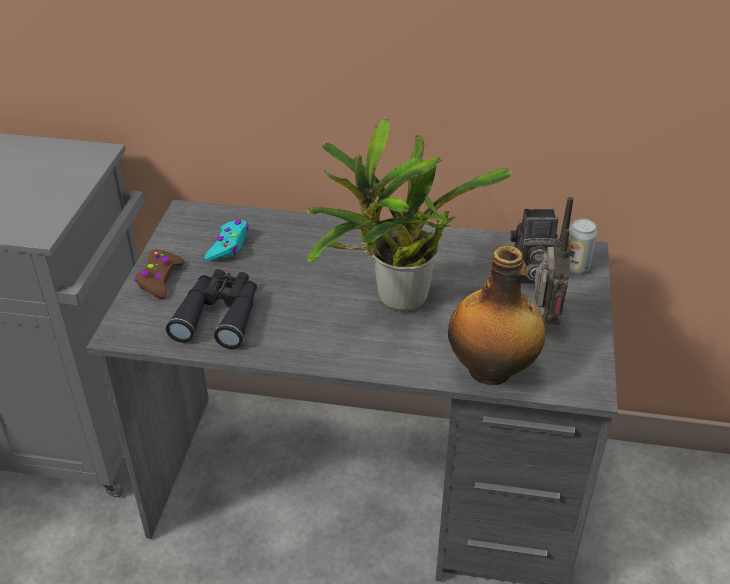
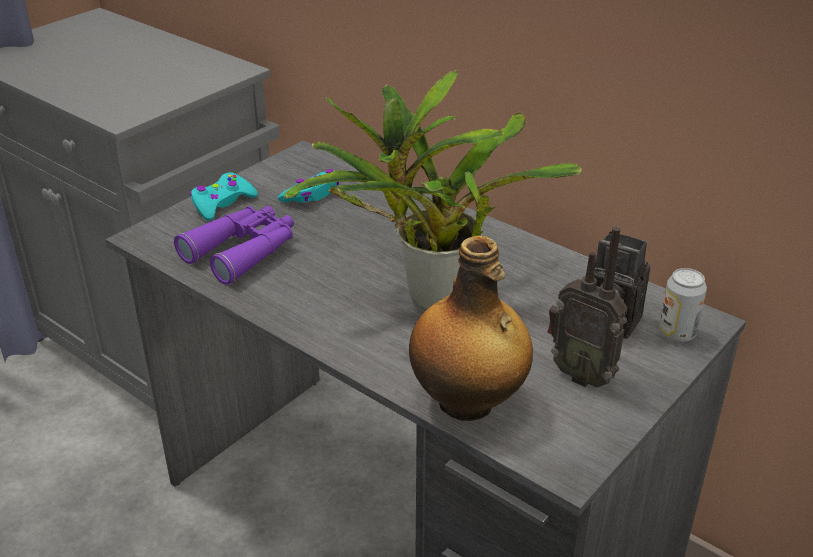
camera: 30 degrees right, 5 degrees down
(160, 279) = (222, 203): brown game controller -> turquoise game controller
(219, 315) = (243, 251): black binoculars -> purple binoculars
(544, 319) = (582, 374): radio -> radio turned 90 degrees clockwise

